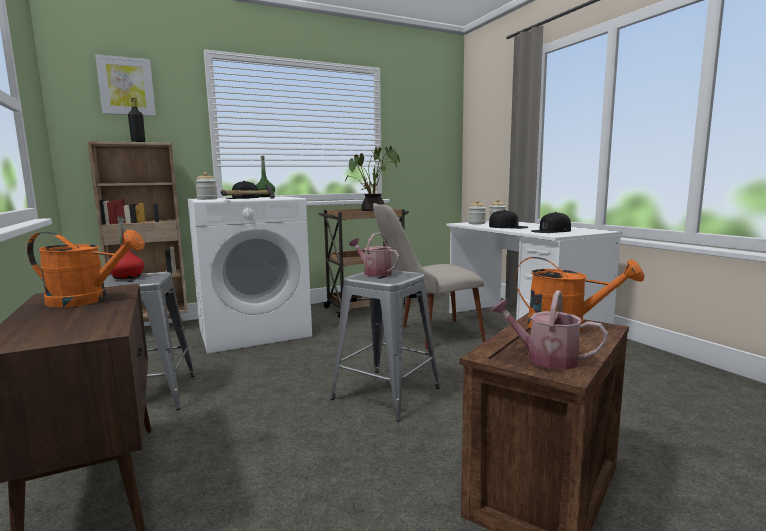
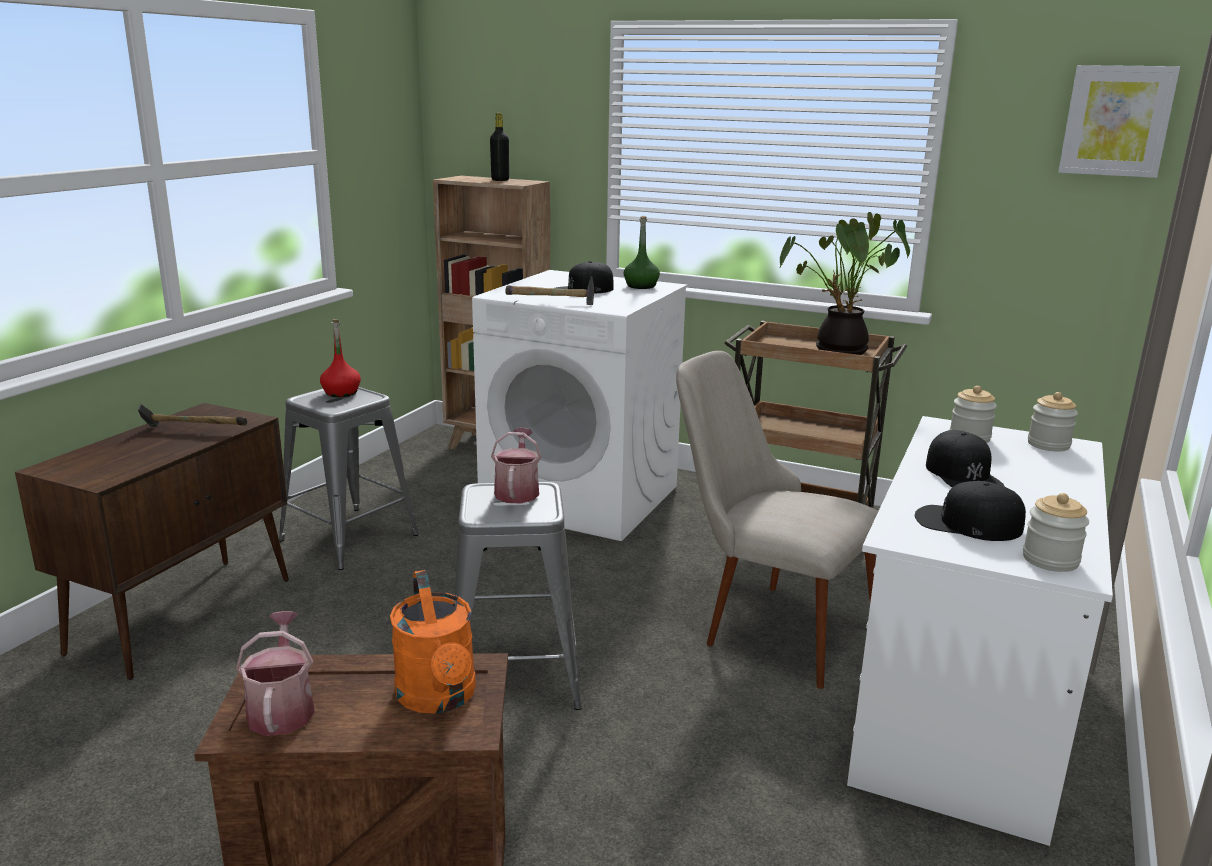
camera: 50 degrees right, 10 degrees up
(87, 300) = (193, 431): orange watering can -> hammer
(126, 86) = (507, 90): picture -> picture (1116, 121)
(207, 199) = (529, 285): jar -> jar (1050, 560)

